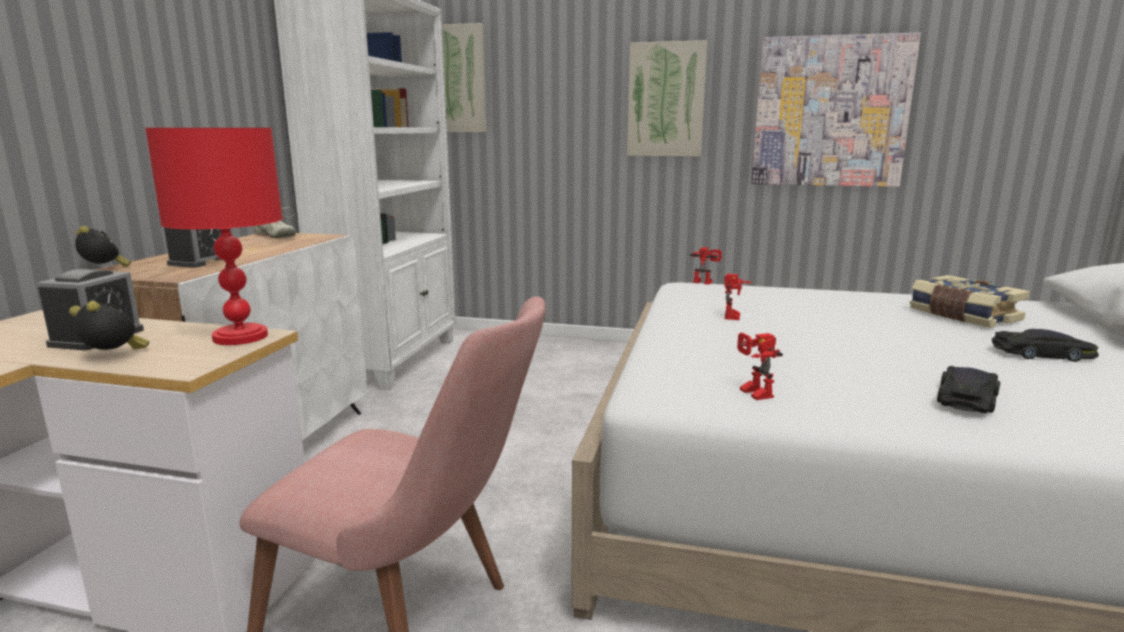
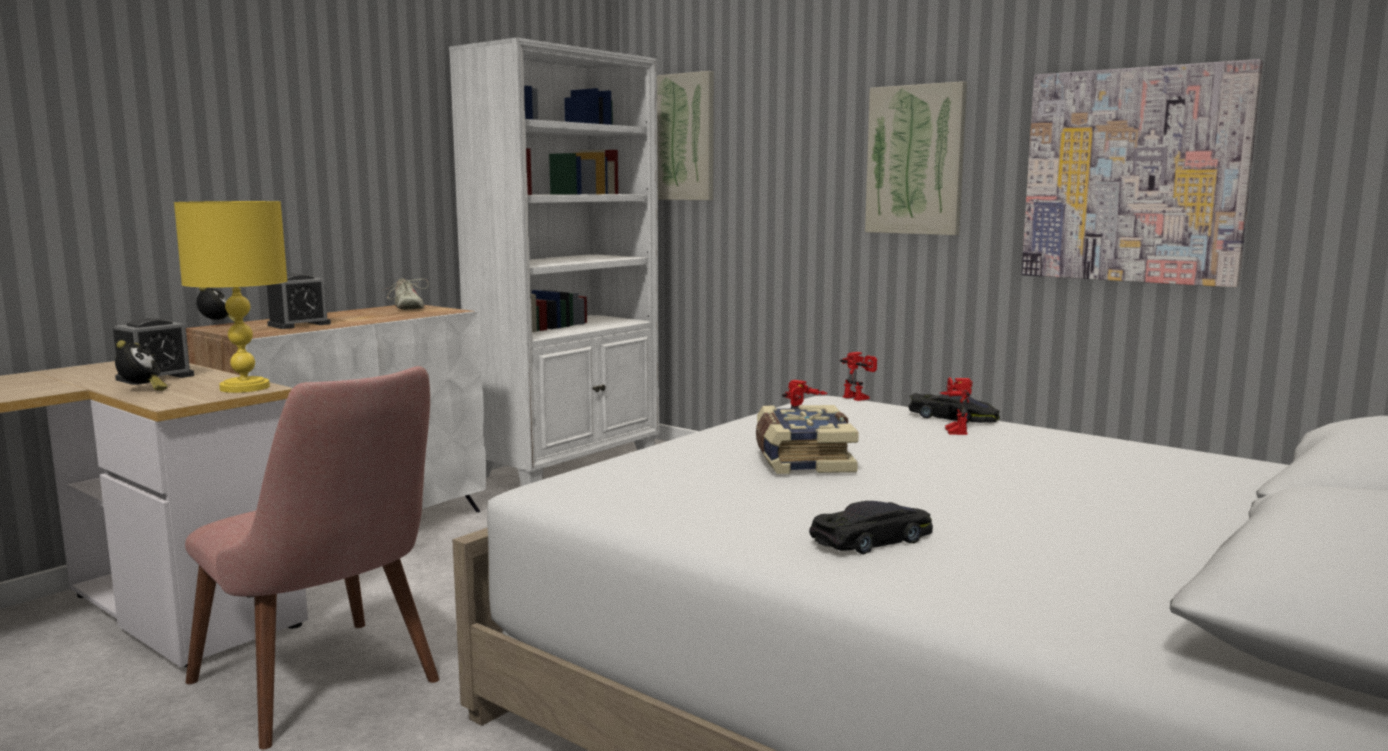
camera: 25 degrees right, 5 degrees down
(114, 356) = (142, 390): alarm clock -> alarm clock turned 45 degrees clockwise
(239, 337) = (244, 387): red table lamp -> yellow table lamp
(751, 393) = (645, 499): toy robot -> toy robot (951, 430)
(962, 316) = (1118, 469): book -> book (801, 460)
(1043, 354) = (1109, 519): black toy car -> black toy car (953, 417)

